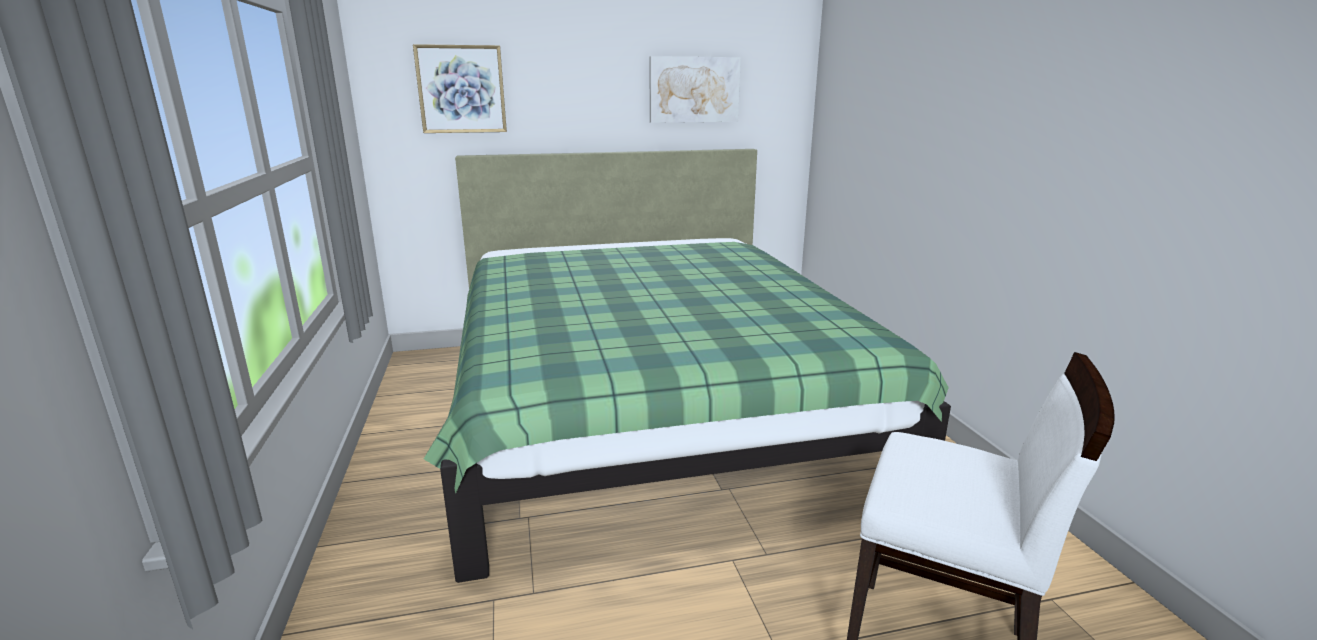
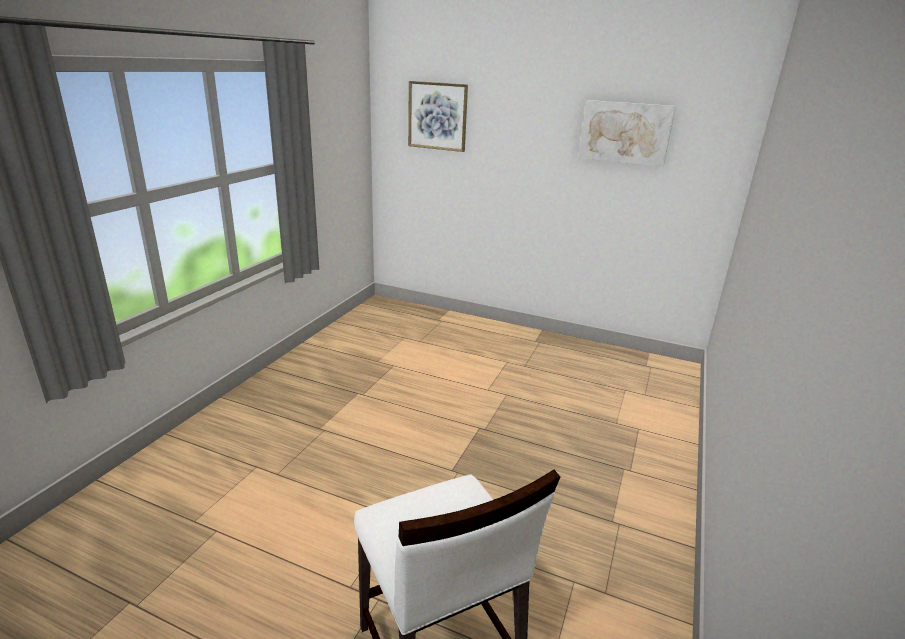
camera: 35 degrees right, 5 degrees up
(650, 410) = (477, 394): green bed -> none

